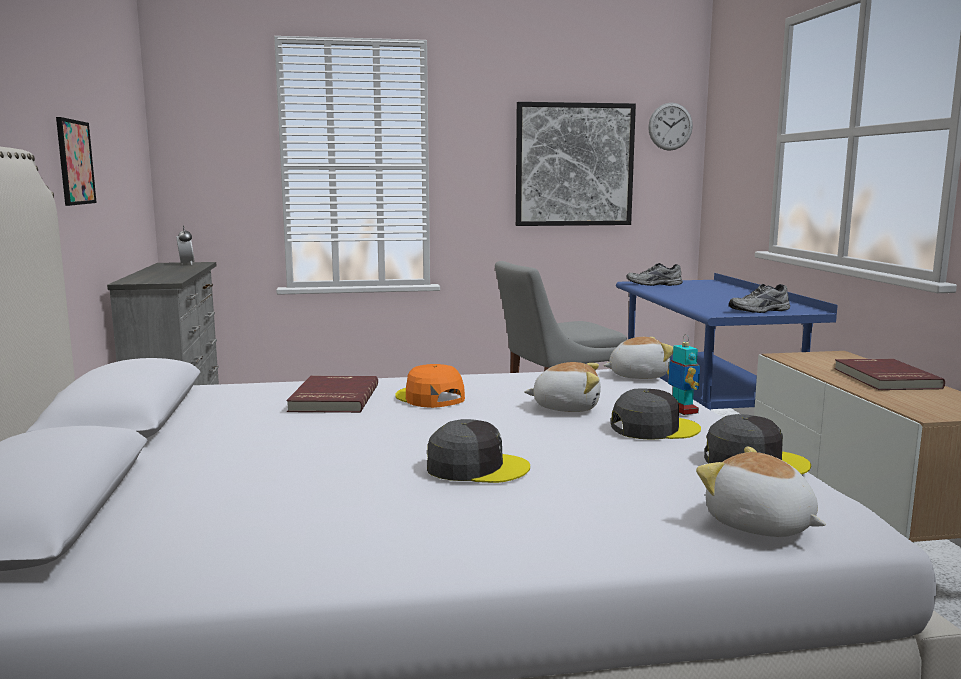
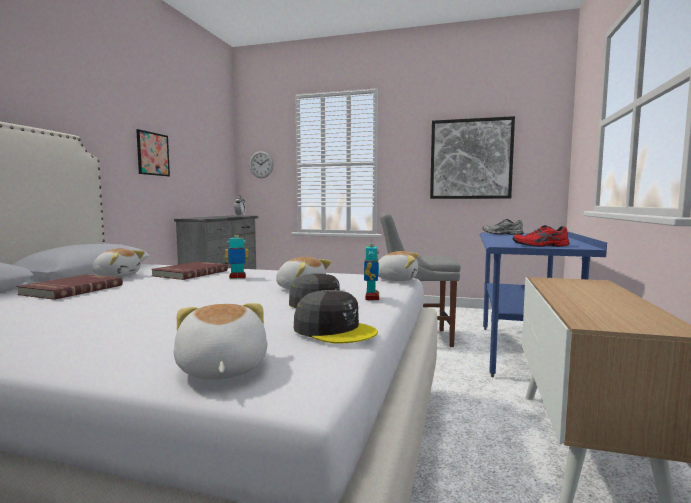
camera: 25 degrees right, 5 degrees down
(224, 419) = (117, 276): none -> plush toy
(429, 398) = (237, 277): orange cap -> toy robot
(476, 467) = (151, 308): grey cap -> none
(670, 126) = (543, 130): wall clock -> wall clock (261, 164)
(760, 311) = (541, 246): grey shoe -> red shoe
(884, 378) = (604, 298): red book -> red book (71, 290)

